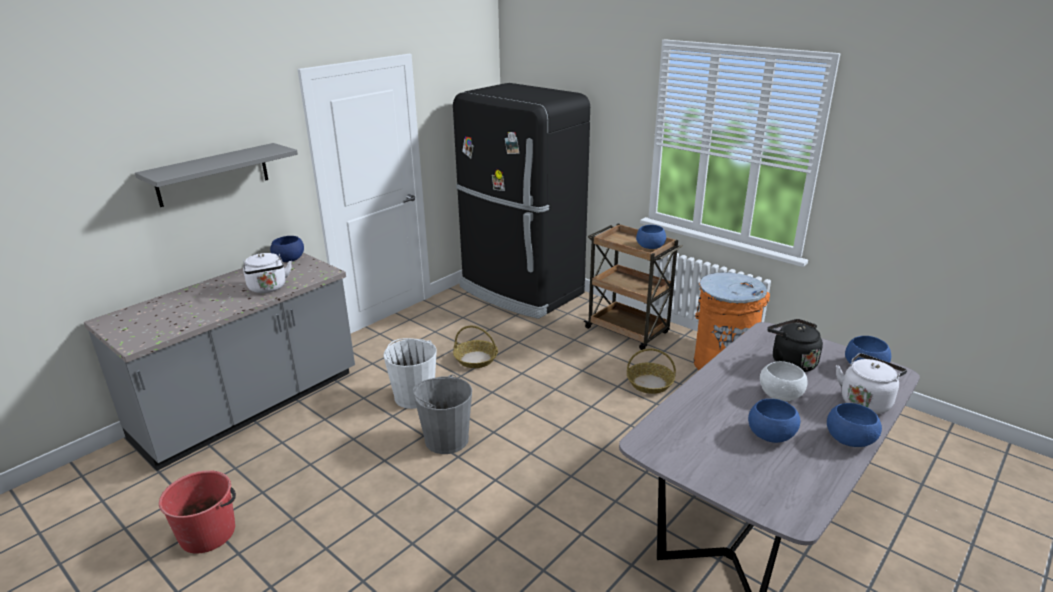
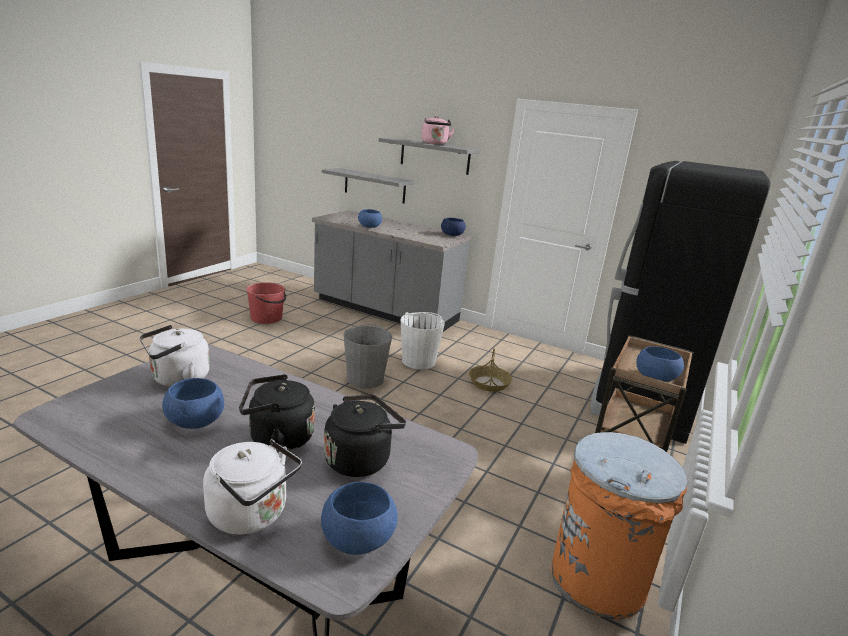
camera: 75 degrees right, 5 degrees down
(122, 259) = (374, 186): none -> grey shelf
(228, 158) = (435, 144): none -> pink kettle
(268, 288) = (404, 233): white kettle -> white kettle (177, 379)
(650, 383) = (505, 498): basket -> none
(780, 394) = (277, 439): white bowl -> black kettle
(850, 439) = (165, 480): blue bowl -> blue bowl (369, 226)

